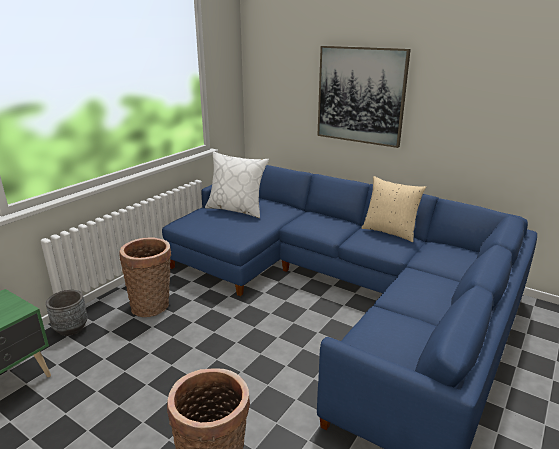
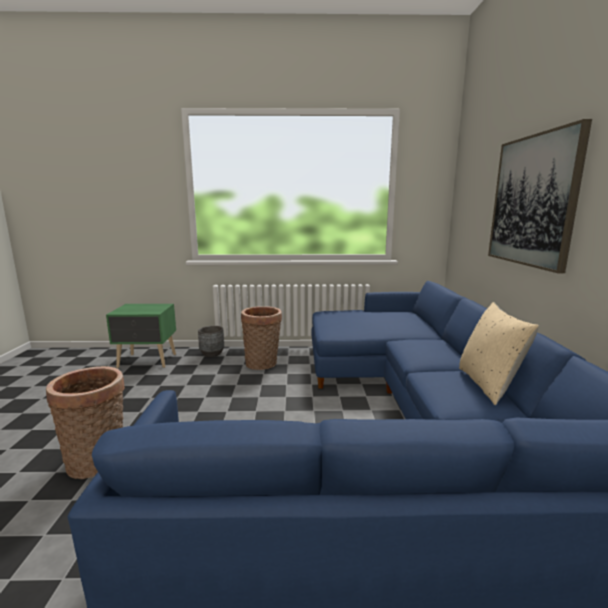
camera: 55 degrees right, 10 degrees down
(236, 209) = (377, 316): white pillow -> none

